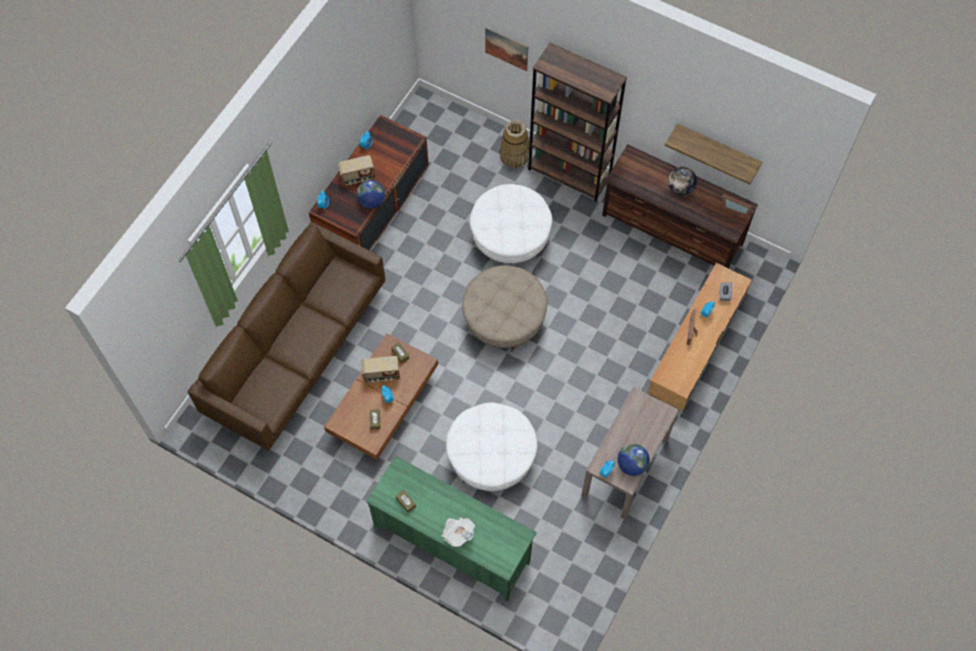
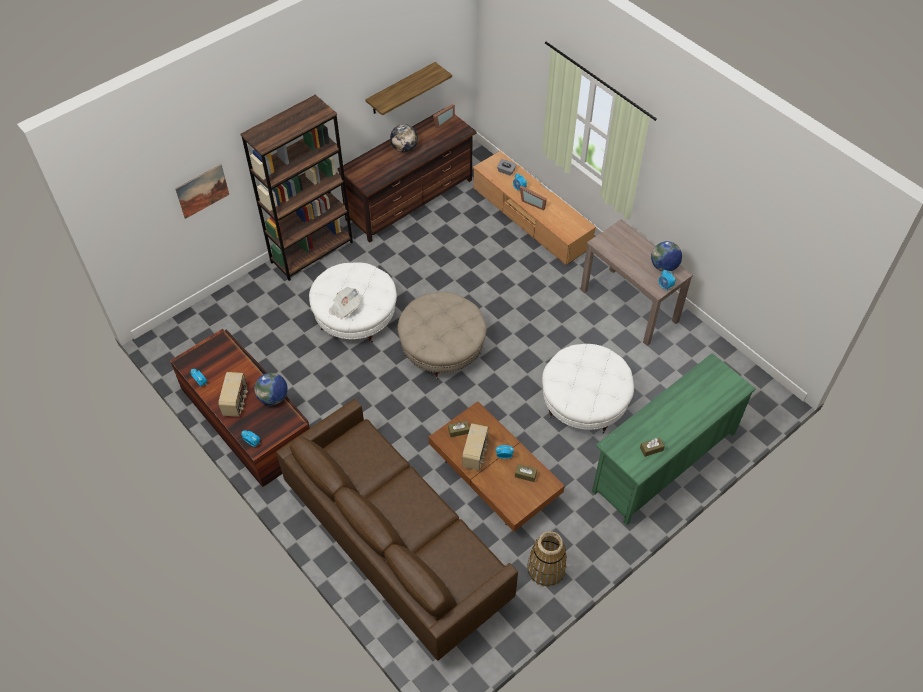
camera: 70 degrees left, 10 degrees down
(458, 533) = (696, 414): newspaper -> newspaper (344, 308)
(514, 155) = (266, 286): basket -> basket (546, 569)

